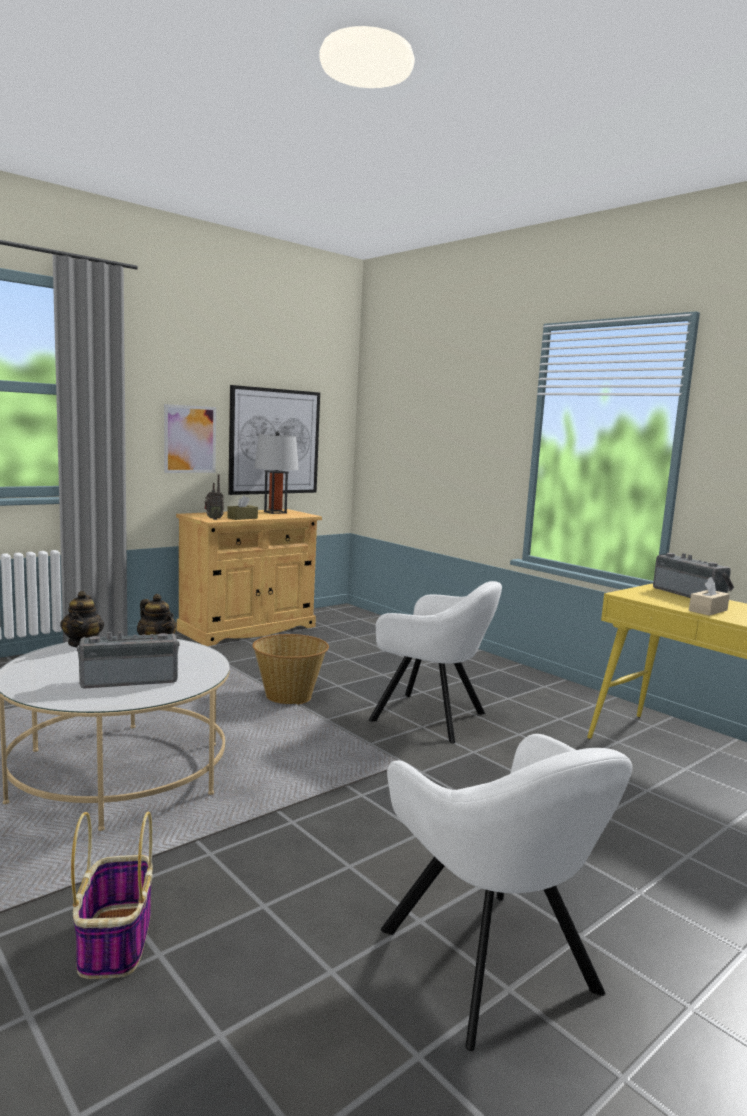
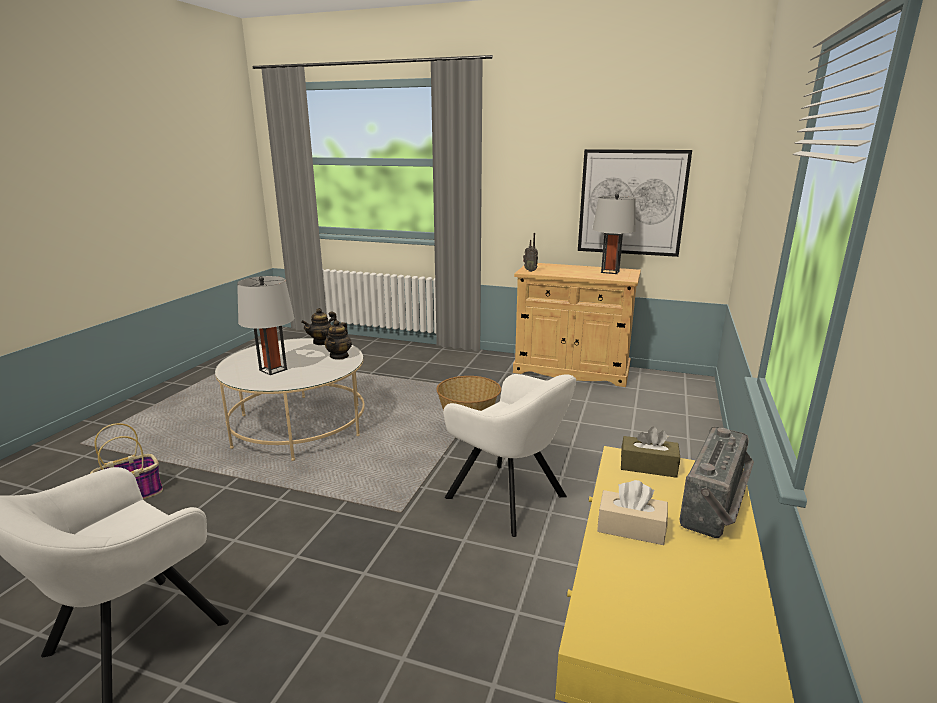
camera: 60 degrees right, 10 degrees up
(129, 680) = (273, 369): radio -> grey table lamp
(190, 439) = (543, 200): picture -> none
(242, 518) = (556, 273): brown tissue box -> brown tissue box (648, 466)
(433, 718) = (510, 499): white armchair -> white armchair turned 45 degrees counterclockwise

